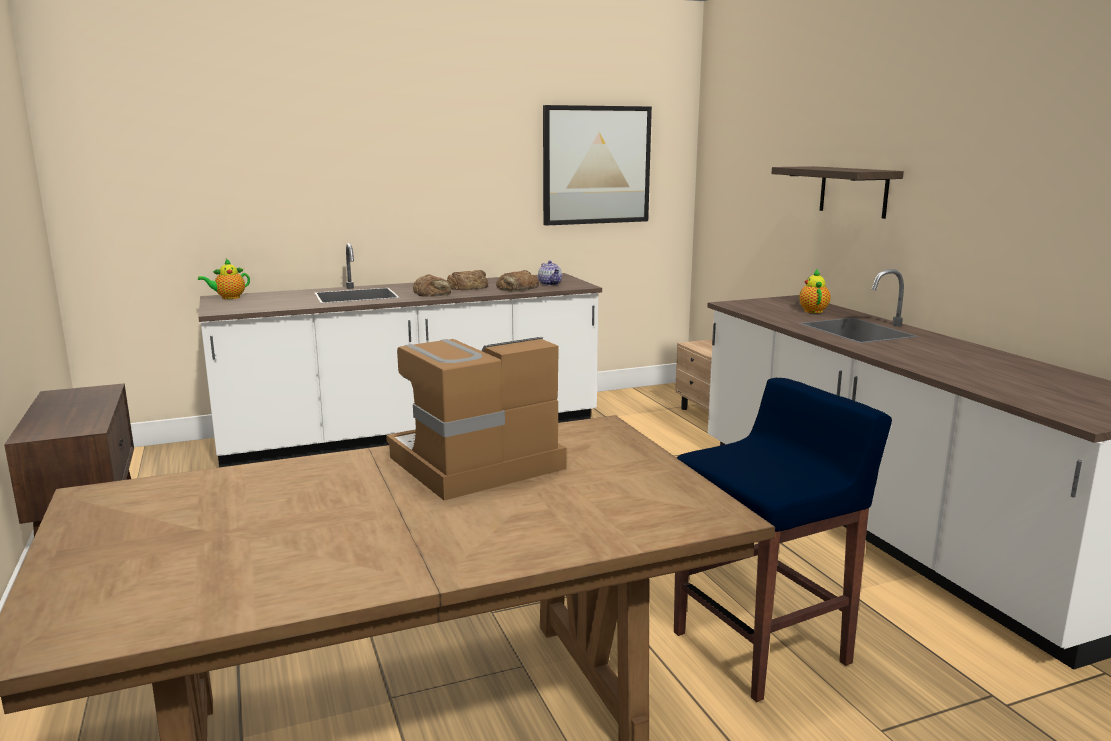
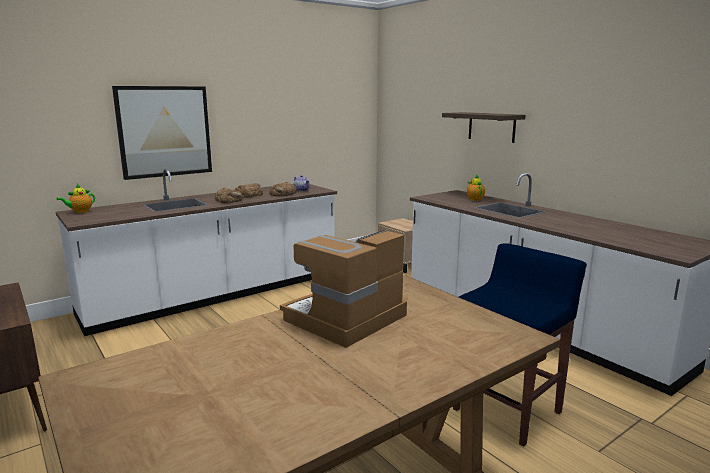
camera: 15 degrees left, 0 degrees up
(596, 165) = (320, 112): picture -> picture (164, 131)

